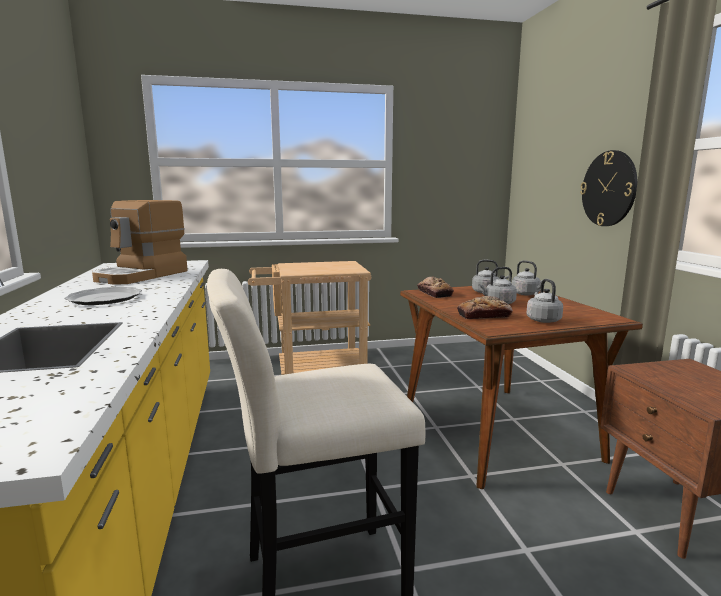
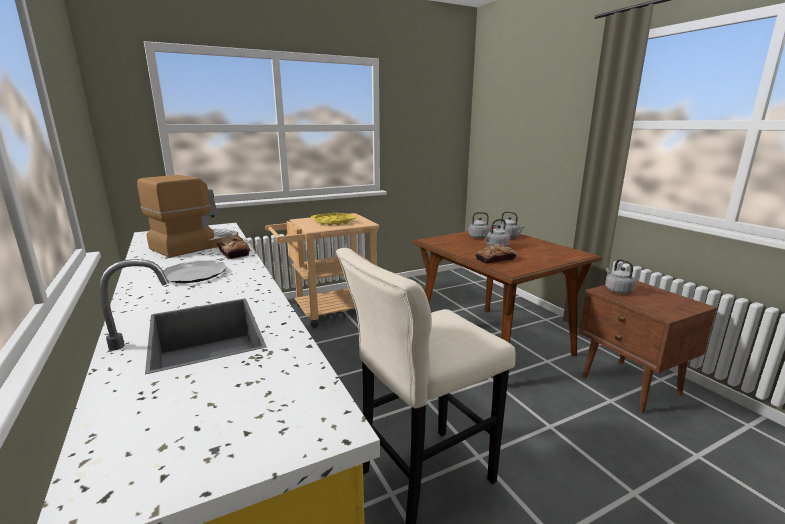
camera: 15 degrees left, 5 degrees up
(142, 275) = (195, 245): coffee machine -> coffee machine turned 150 degrees counterclockwise
(321, 268) = (333, 222): none -> yellow tray
(434, 293) = (442, 241): bread -> bread (233, 252)
(542, 320) = (537, 259): grey kettle -> grey kettle (617, 290)
(609, 188) = (559, 152): wall clock -> none

